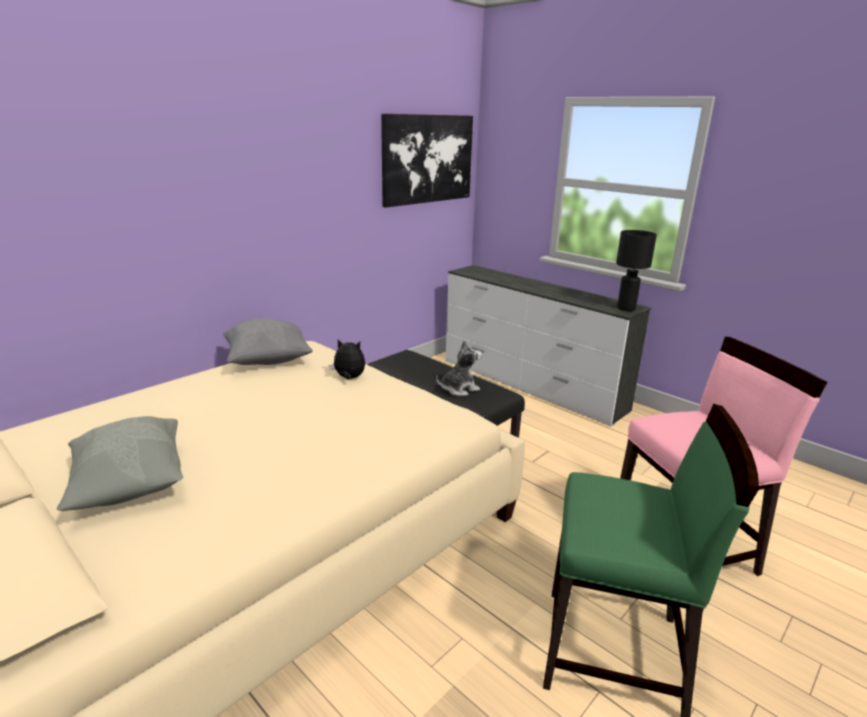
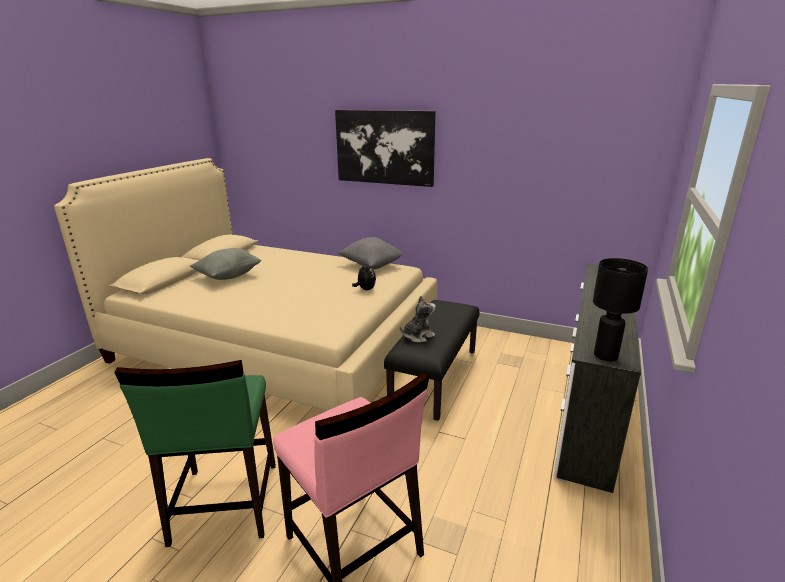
camera: 70 degrees right, 0 degrees up
(427, 159) = (591, 149): picture -> picture (384, 147)
(459, 389) = (417, 336): plush toy -> plush toy turned 75 degrees counterclockwise

